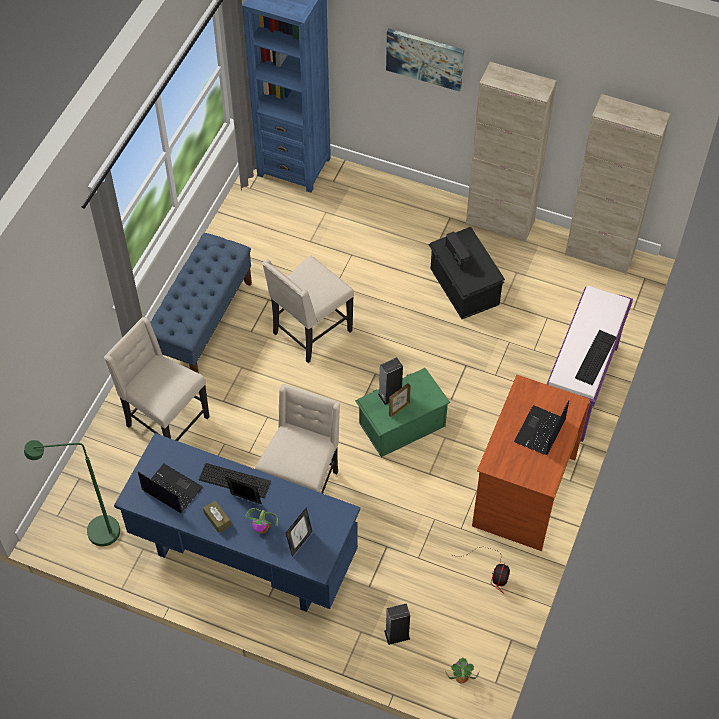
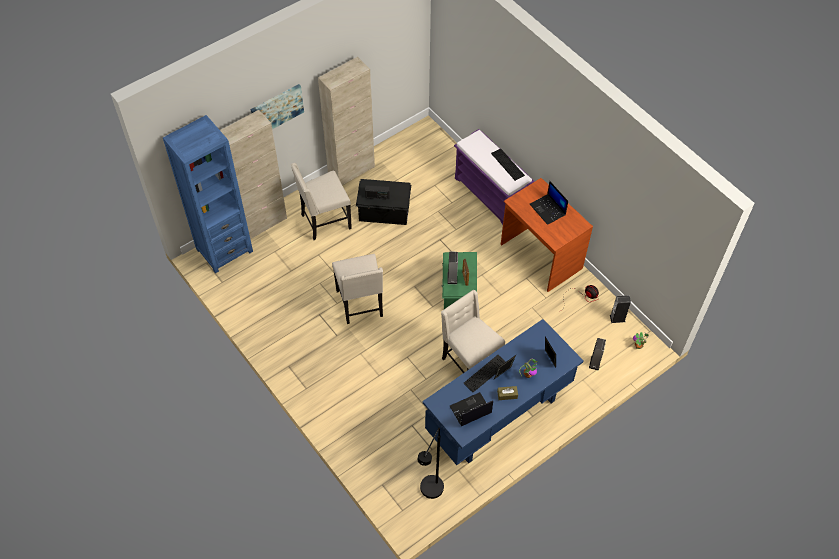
camera: 60 degrees left, 0 degrees up
(94, 534) = (430, 494): green floor lamp -> black floor lamp
(165, 422) = (372, 415): beige chair -> beige chair (324, 222)
(203, 323) = (311, 358): blue bench -> none
(489, 631) = (617, 318): none -> speaker
(599, 254) = (409, 138): beige cabinet -> beige cabinet (262, 223)

